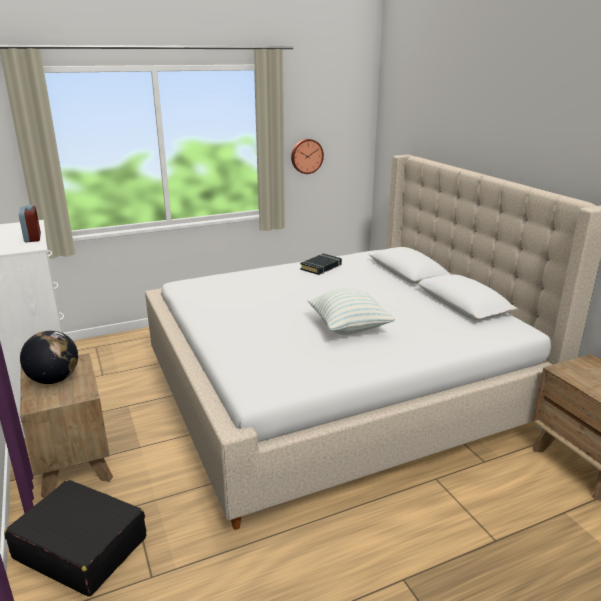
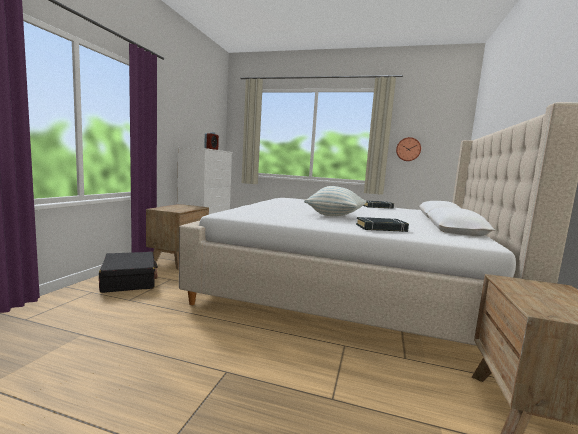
camera: 40 degrees right, 15 degrees down
(54, 379) = (179, 207): globe -> none
(432, 341) = (381, 228): none -> black book

